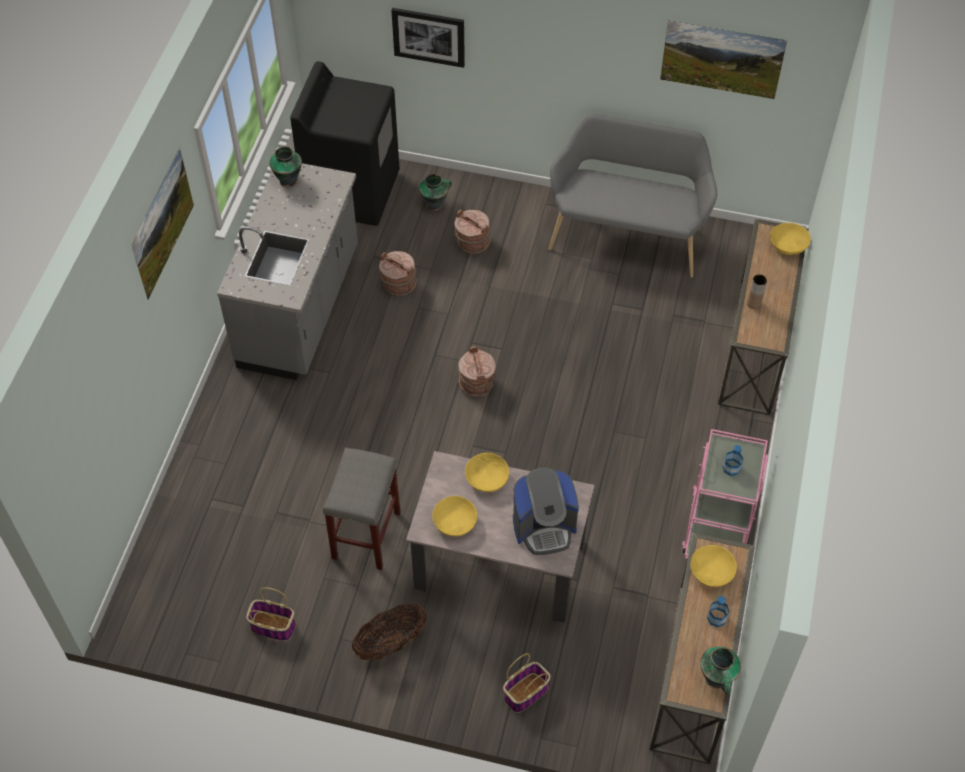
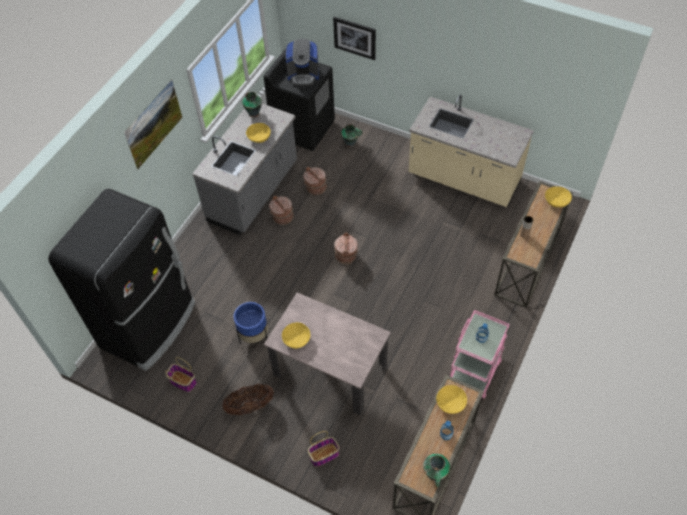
camera: 15 degrees right, 0 degrees up
(192, 548) = (149, 325): none -> black fridge
(366, 534) = (254, 336): grey stool -> blue planter
(472, 243) = (367, 170): brown bucket -> brown bucket (282, 217)
(486, 478) = (324, 315): yellow bowl -> yellow bowl (259, 137)
(544, 527) = (351, 353): coffee machine -> coffee machine (303, 75)
(627, 235) = (463, 180): grey bench -> beige counter
(719, 74) = (529, 84): picture -> none

